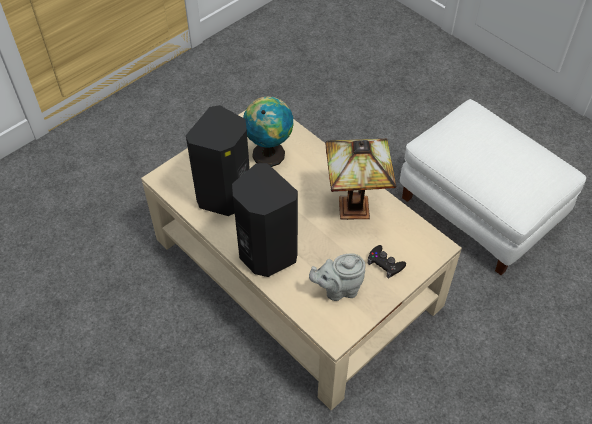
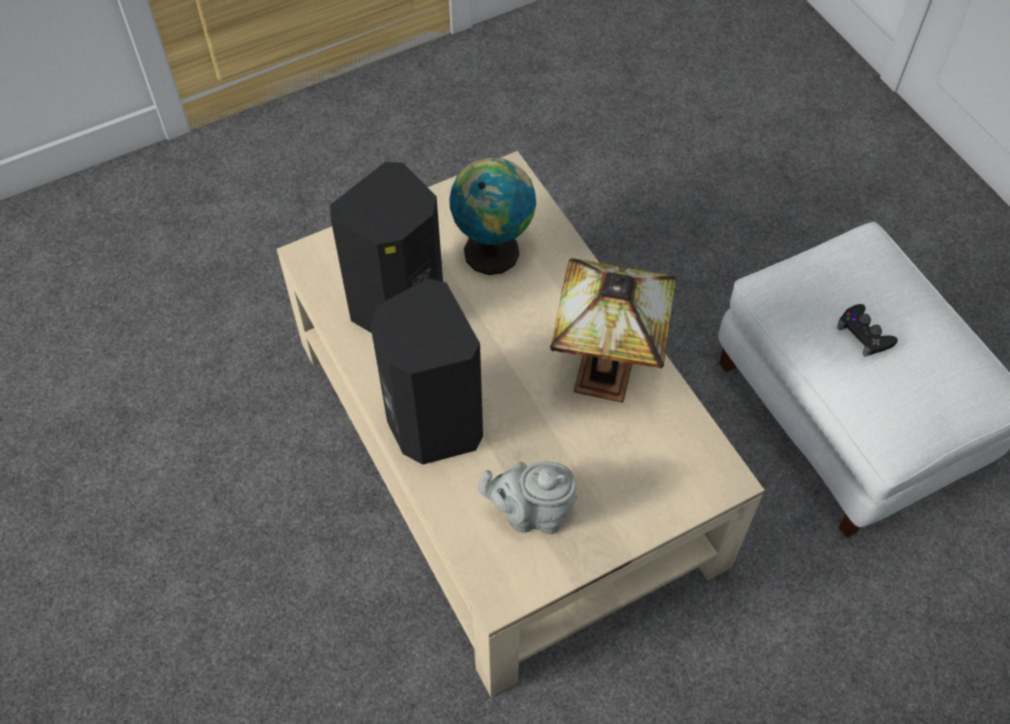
camera: 15 degrees right, 5 degrees up
(385, 264) = (624, 487): black game controller -> black game controller (864, 334)

